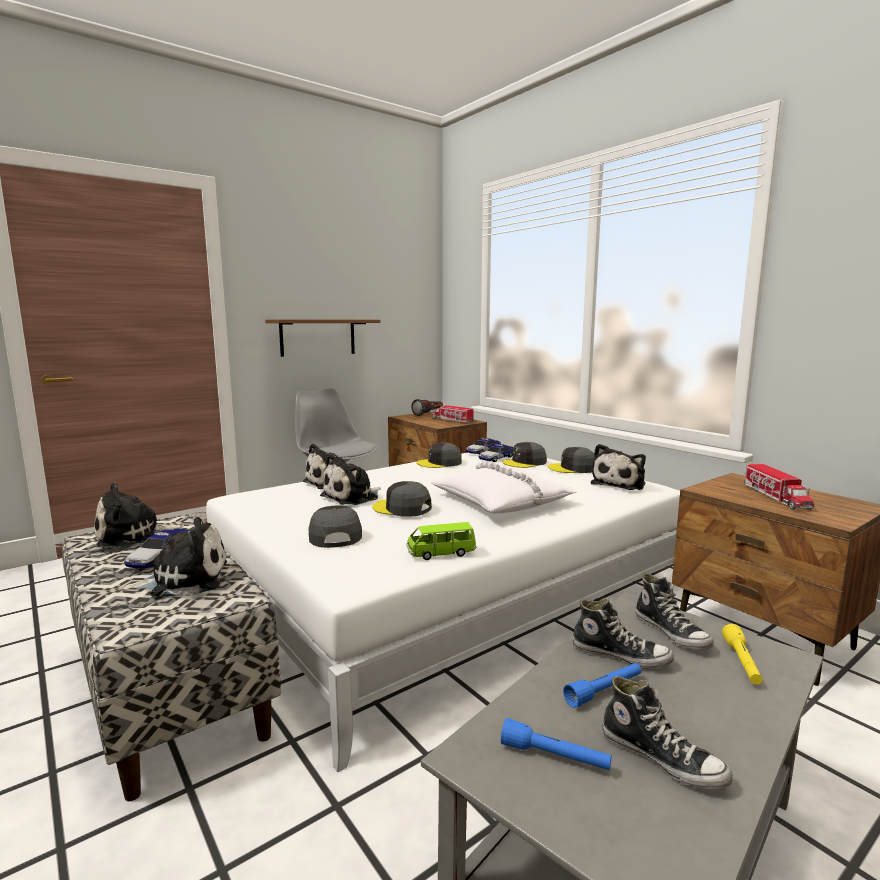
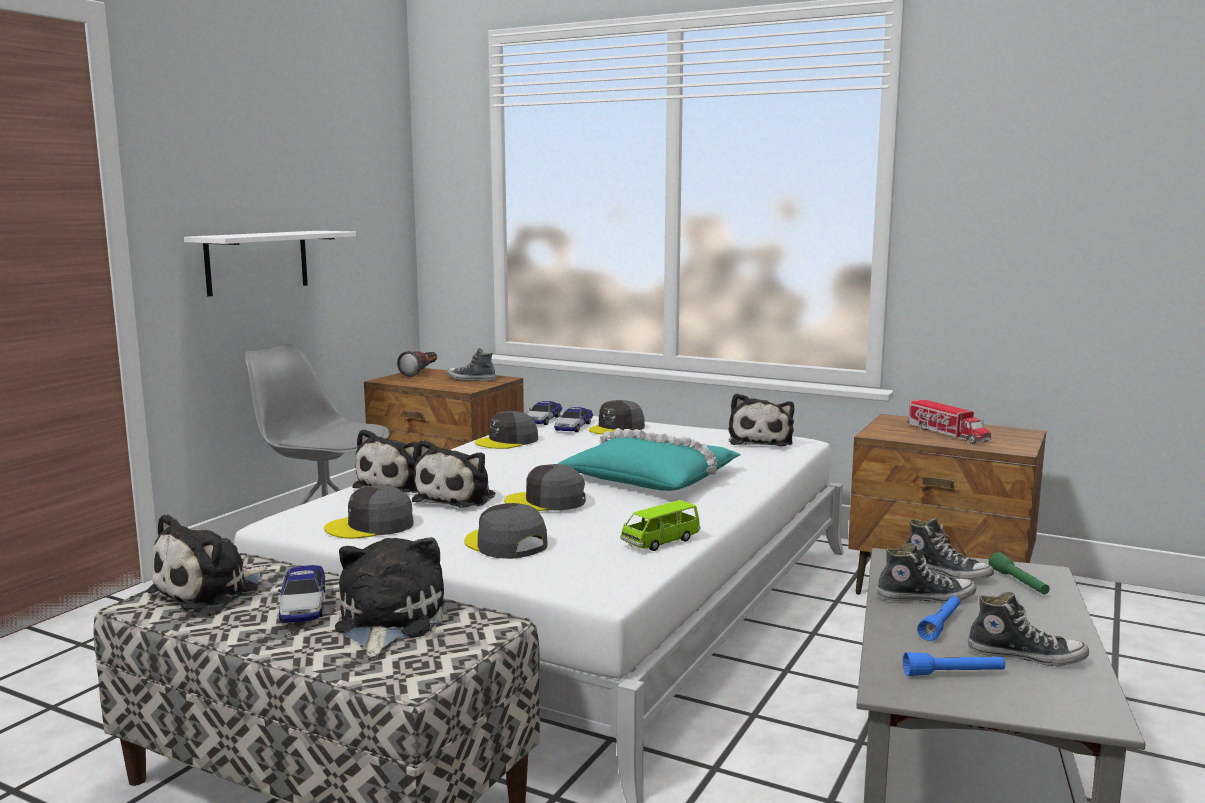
camera: 25 degrees left, 0 degrees up
(184, 579) = (387, 622): plush toy -> plush toy turned 45 degrees counterclockwise
(318, 337) = (257, 262): brown shelf -> white shelf
(452, 420) = (470, 379): toy truck -> shoe
(502, 501) = (652, 477): white pillow -> turquoise pillow
(573, 468) = (688, 429): grey cap -> grey cap (371, 526)
(742, 663) = (1019, 583): yellow flashlight -> green flashlight

